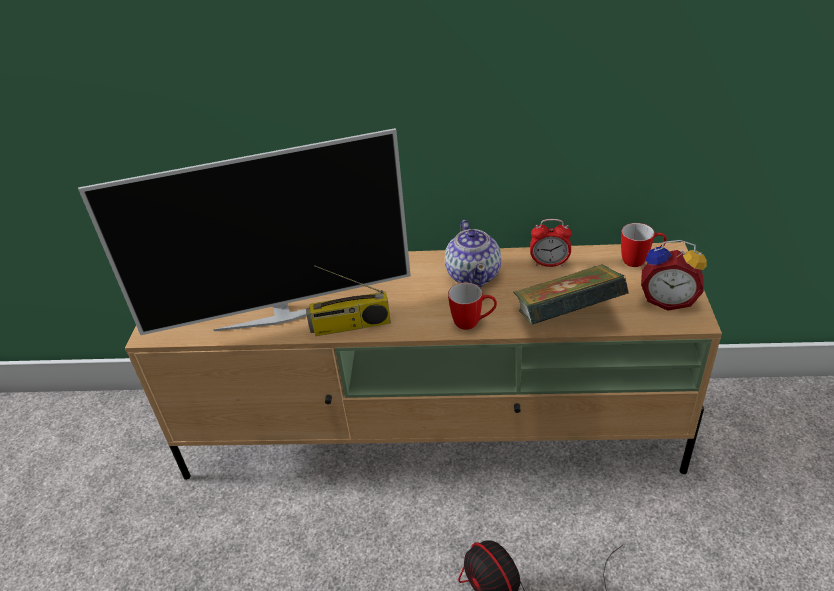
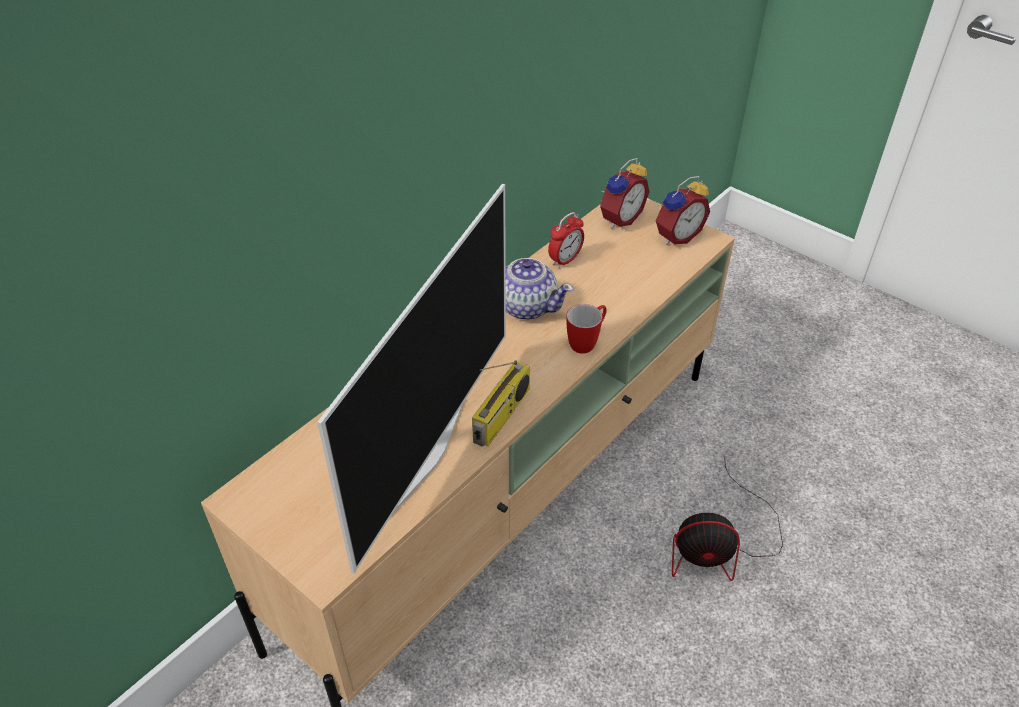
camera: 55 degrees left, 5 degrees up
(566, 318) = (639, 292): book -> none
(640, 261) = (619, 218): mug -> alarm clock

